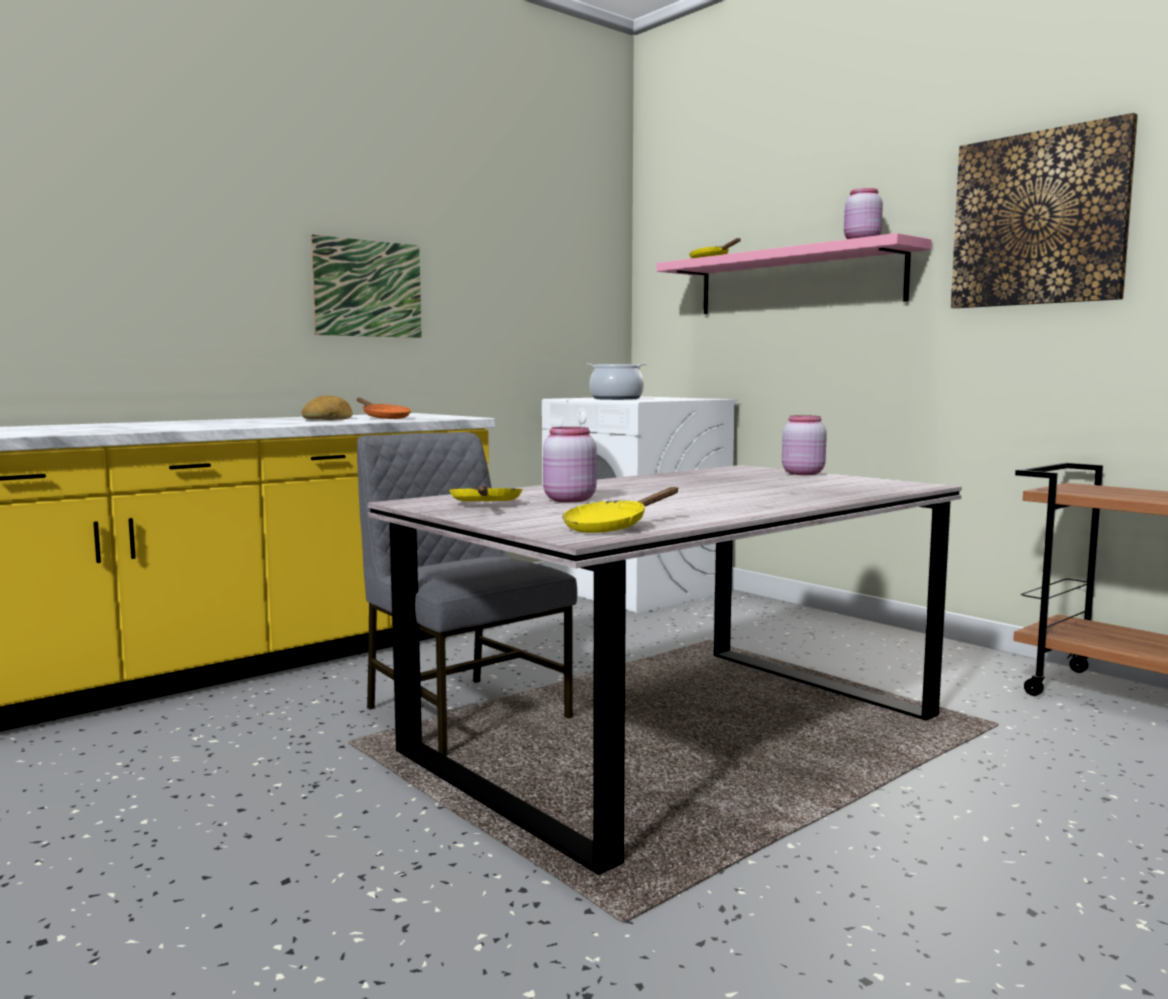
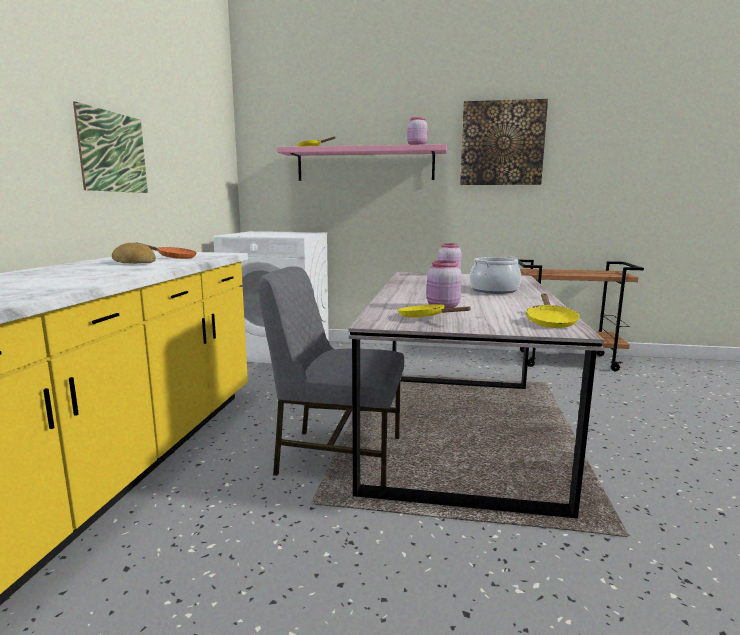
camera: 40 degrees left, 5 degrees up
(616, 399) = (265, 234): cooking pot -> cooking pot (493, 290)

